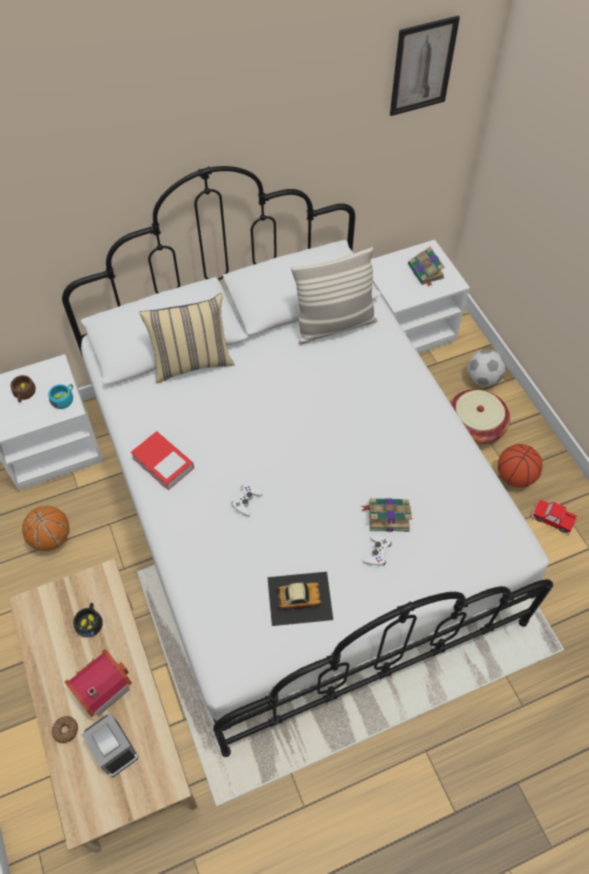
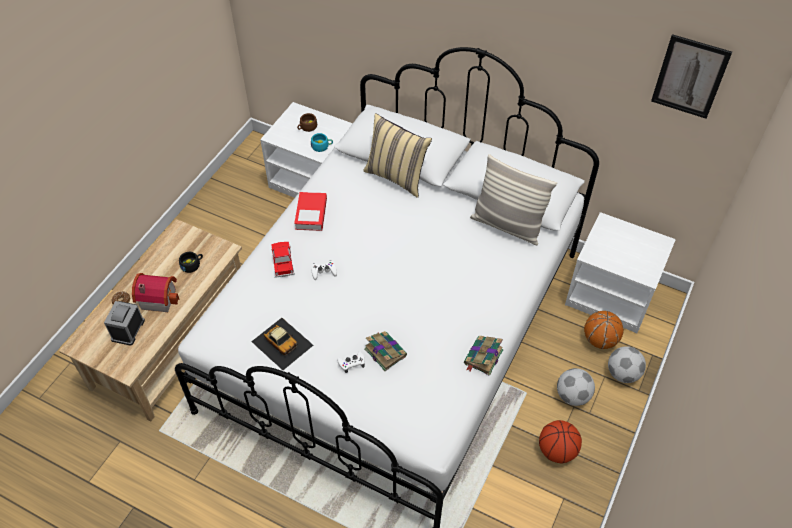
camera: 50 degrees right, 5 degrees down
(51, 538) = (253, 226): basketball -> basketball (599, 340)
(426, 272) = (637, 254): book -> book (483, 358)
(474, 426) = (572, 396): basket -> football
(552, 519) = (545, 500): toy car -> toy car (282, 262)

